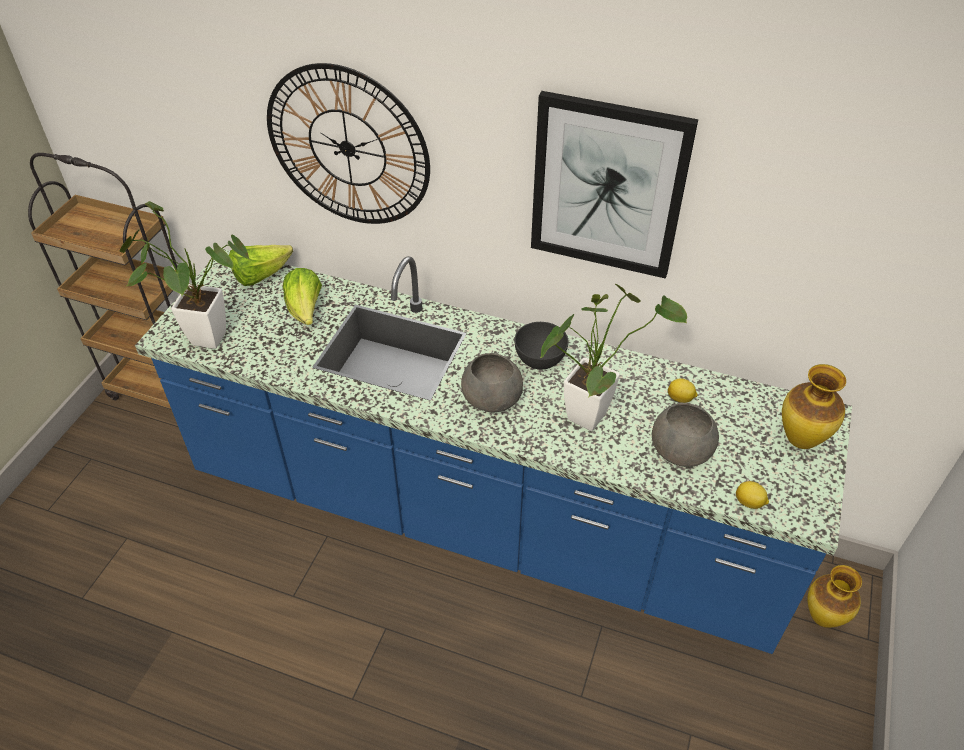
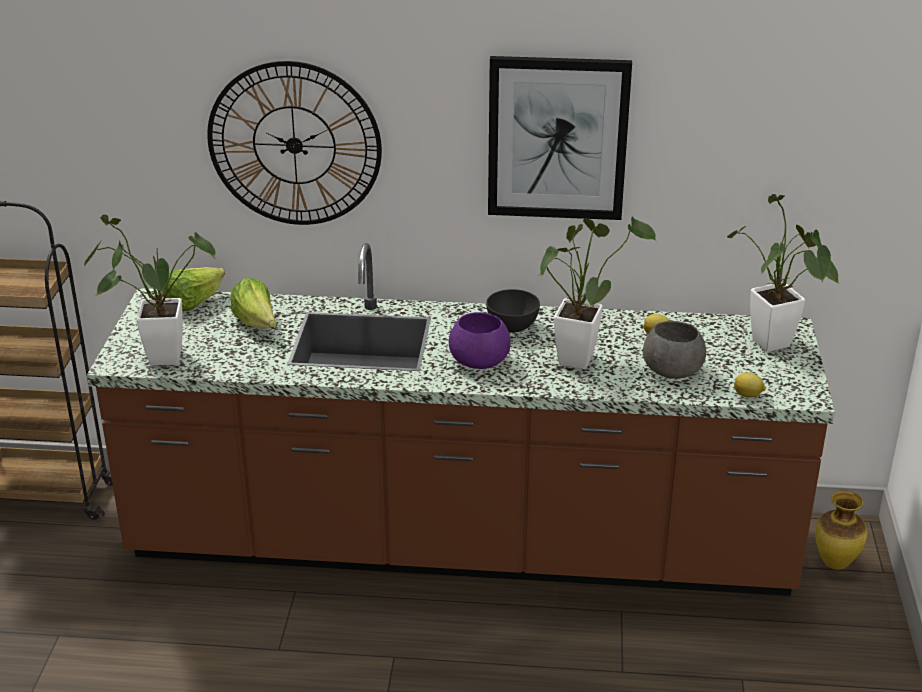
camera: 15 degrees left, 15 degrees down
(482, 519) = (461, 547): blue counter -> brown counter
(493, 398) = (480, 360): grey bowl -> purple bowl
(800, 441) = (775, 348): vase -> potted plant

